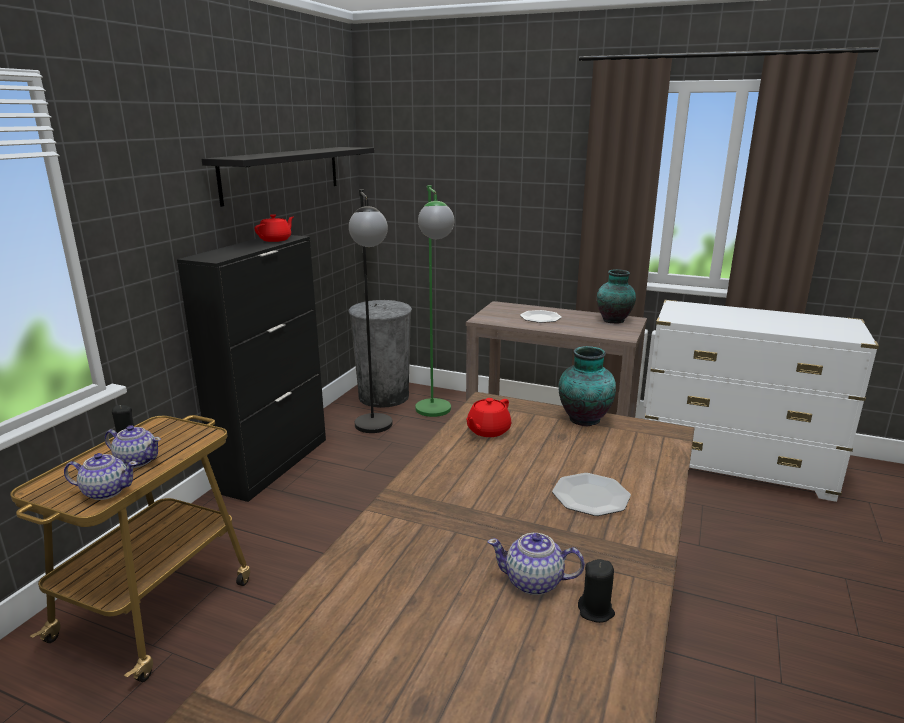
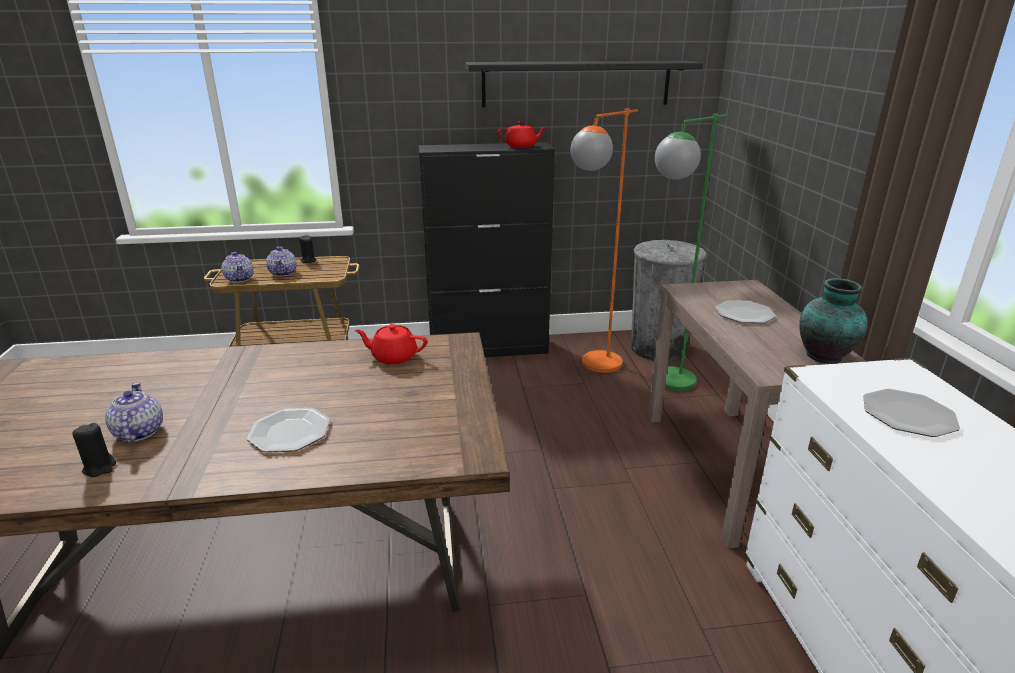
camera: 60 degrees right, 5 degrees up
(375, 430) = (592, 368): black floor lamp -> orange floor lamp
(583, 420) = (461, 397): vase -> none
(722, 317) = (908, 415): none -> plate

